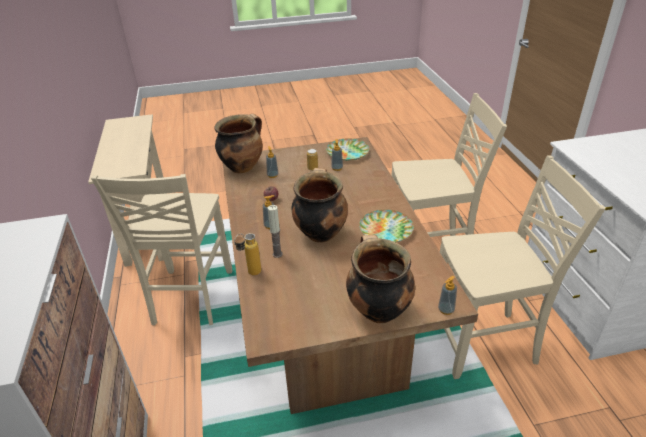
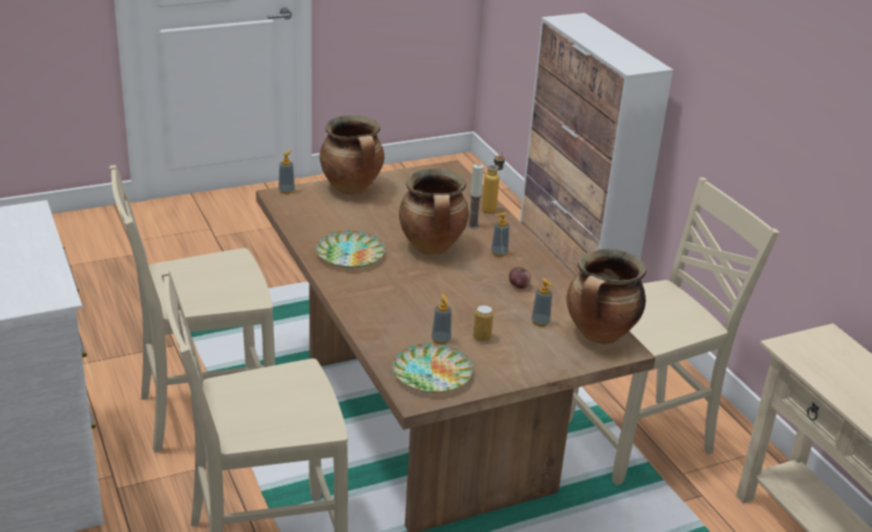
camera: 165 degrees right, 5 degrees down
(191, 298) = (641, 439): beige chair -> beige chair turned 75 degrees clockwise

